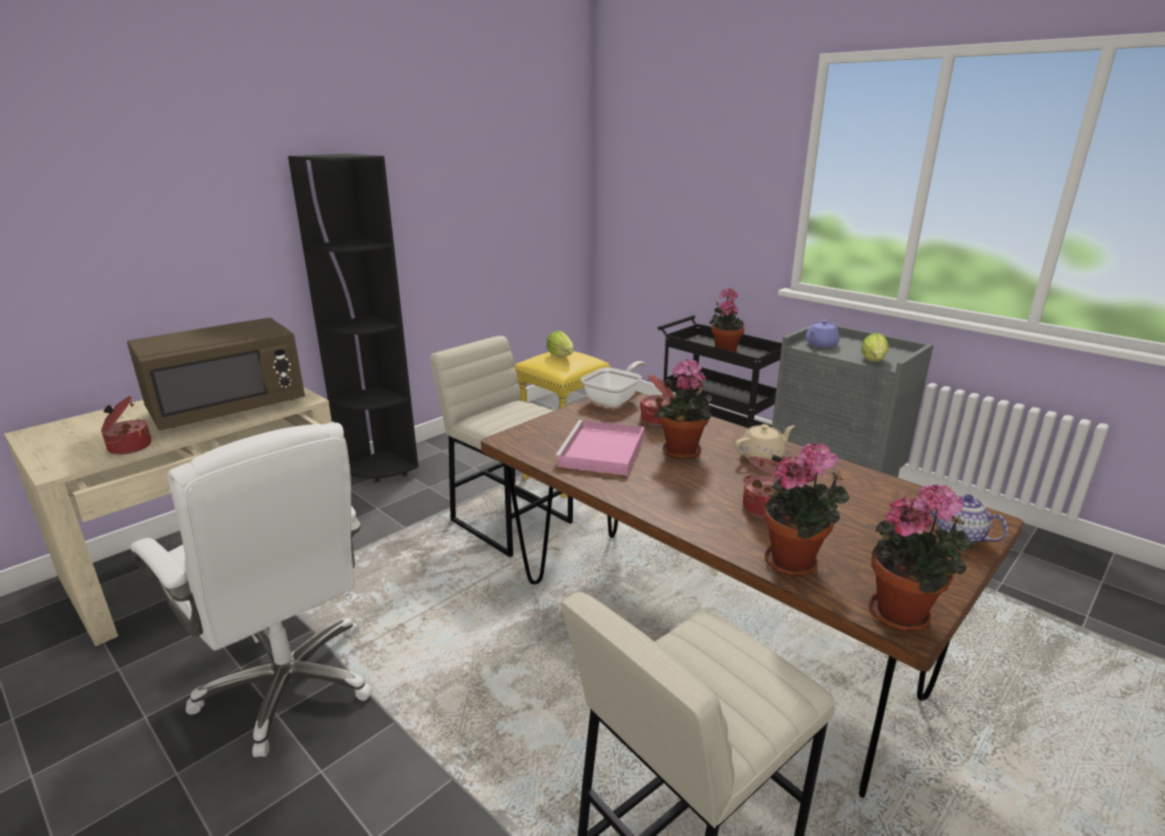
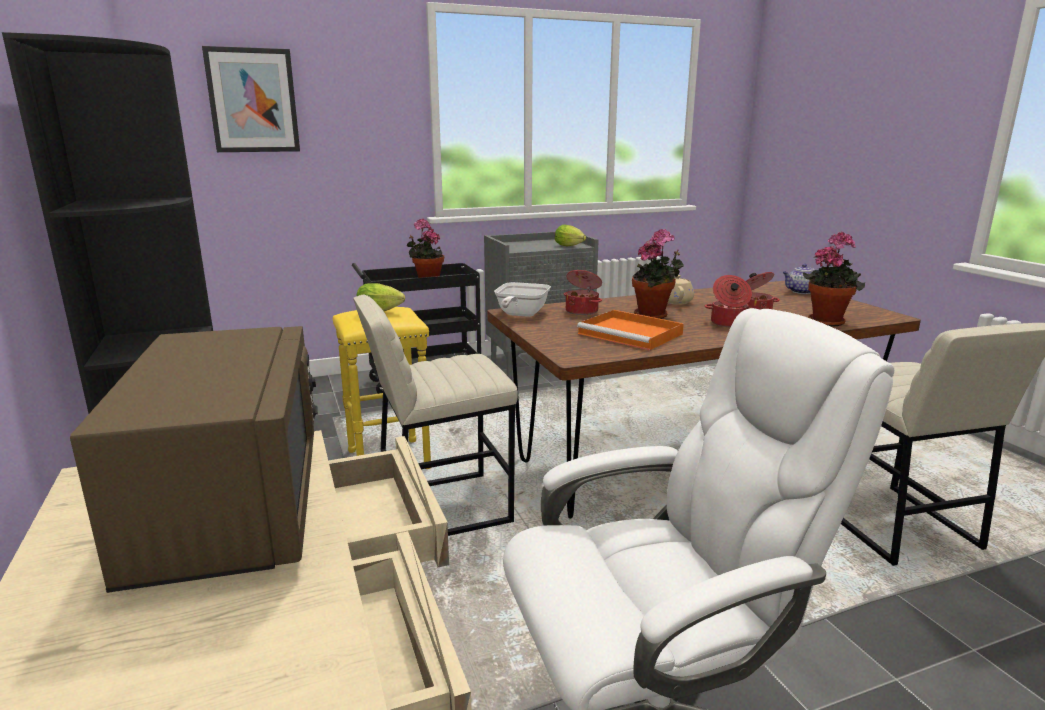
camera: 65 degrees left, 5 degrees down
(129, 447) = (300, 619): cooking pot -> cooking pot (728, 323)
(602, 452) = (632, 334): pink tray -> orange tray
(615, 399) = (520, 315): frying pan -> frying pan turned 135 degrees counterclockwise
(661, 159) = (253, 101): none -> picture
(820, 345) = (519, 247): purple teapot -> none
(904, 615) = (883, 315): potted plant -> none

